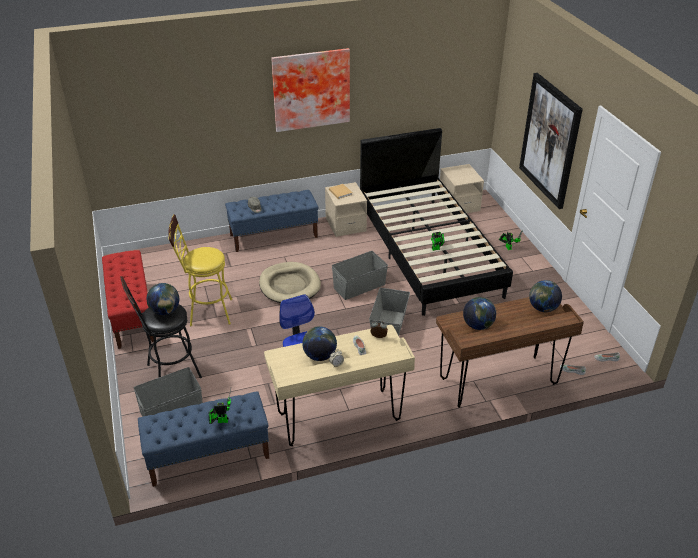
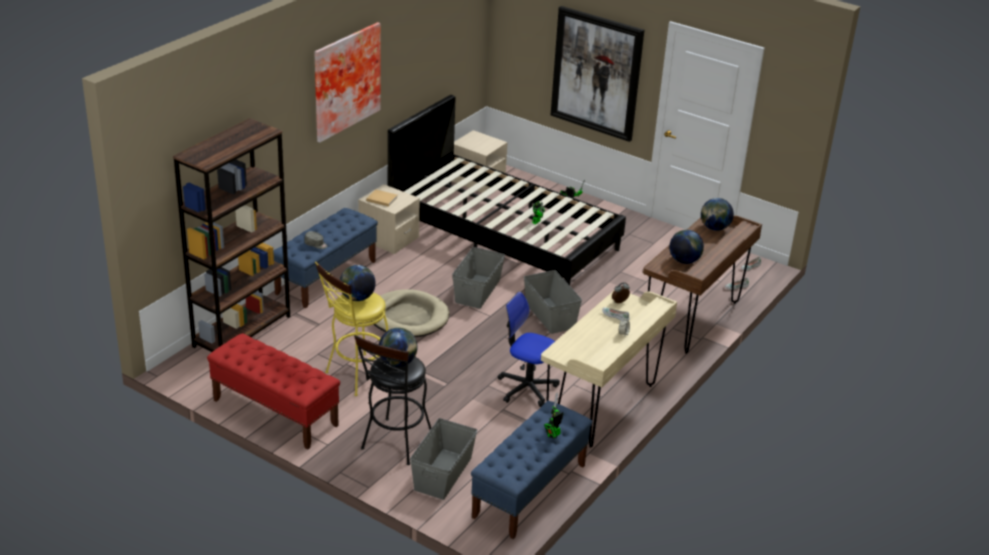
camera: 40 degrees left, 5 degrees down
(182, 251) = (242, 331): none -> brown bookcase
(320, 356) = (593, 337): globe -> globe (357, 298)

